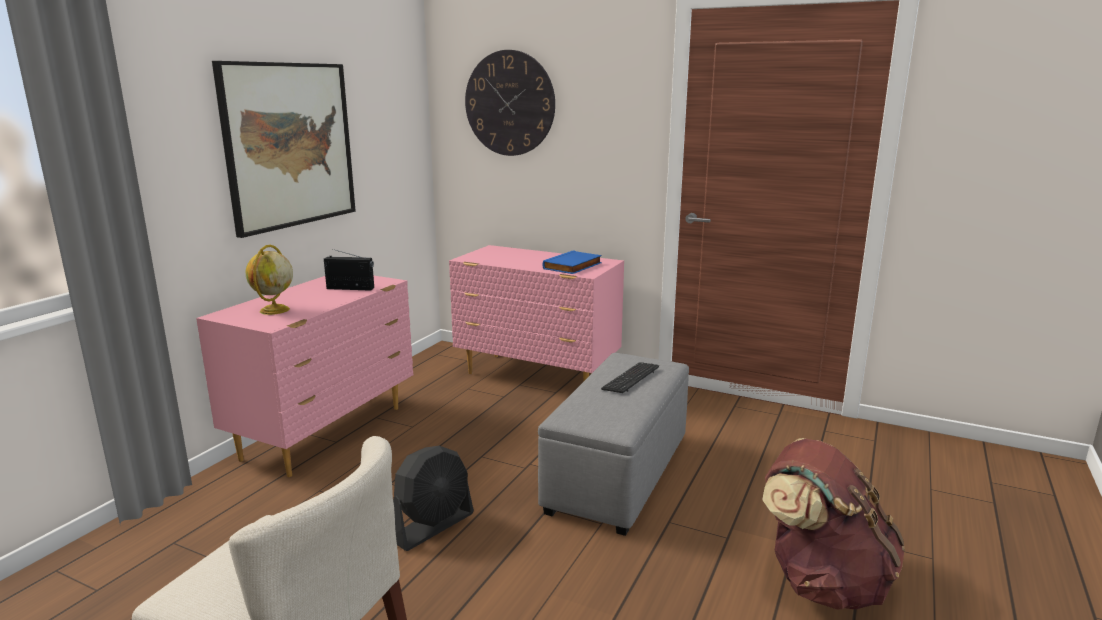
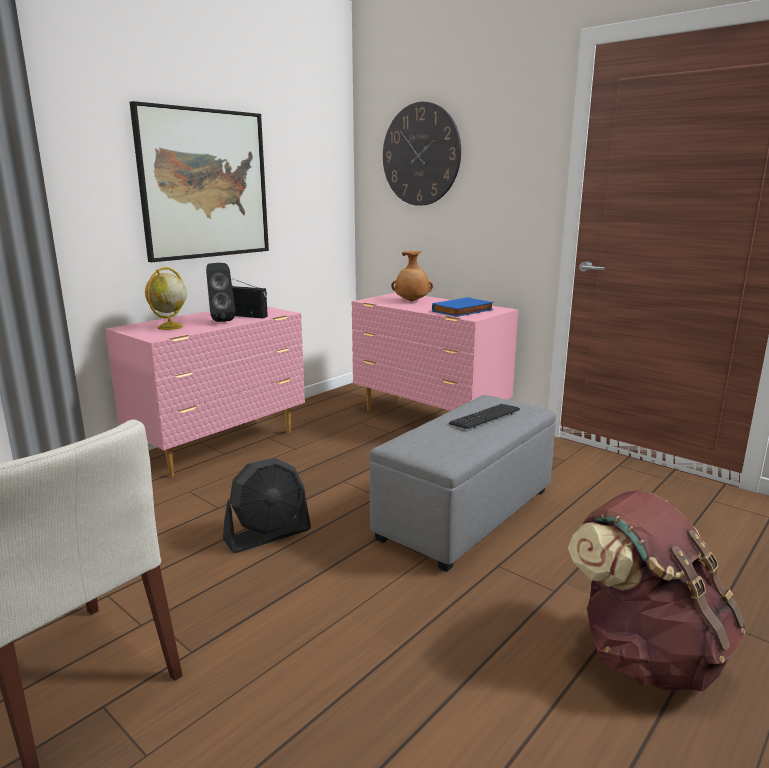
camera: 15 degrees right, 0 degrees up
(327, 297) = (221, 320): none -> black speaker
(512, 256) = (411, 301): none -> brown vase

